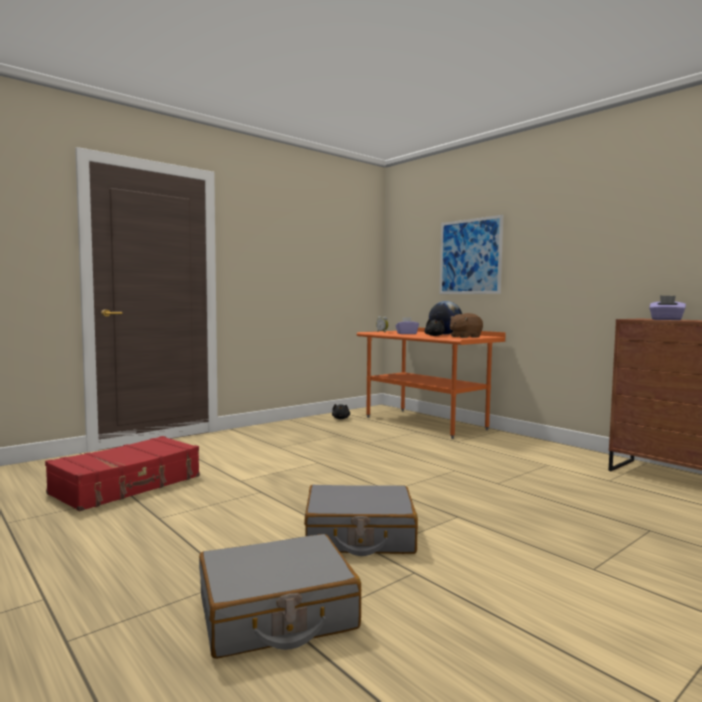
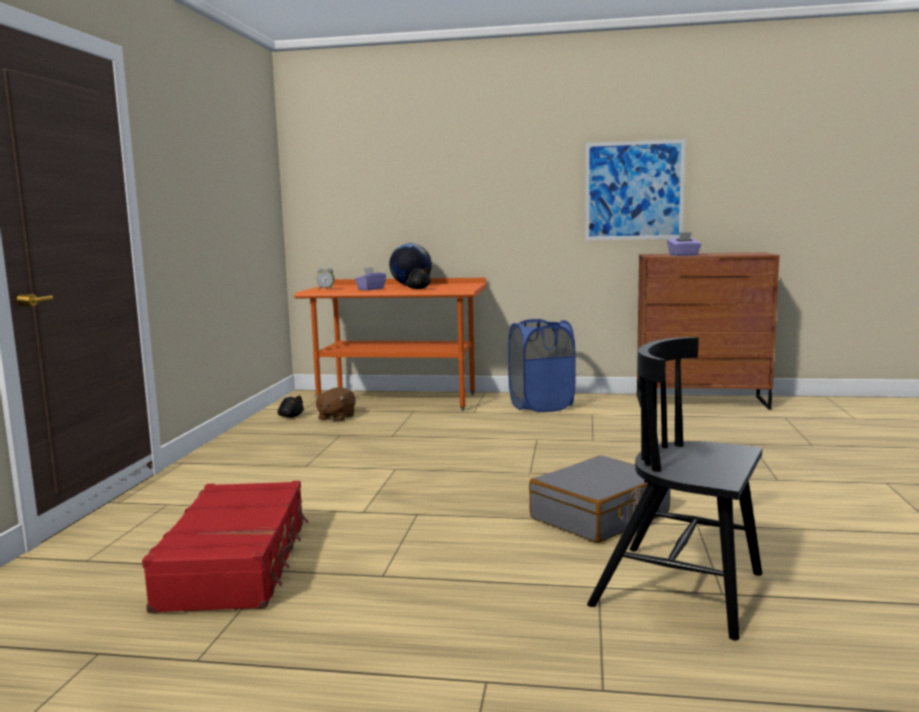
camera: 40 degrees left, 5 degrees up
(277, 614) = (689, 591): grey suitcase -> black chair
(465, 337) = (455, 287): brown plush toy -> brown plush toy (336, 418)
(470, 256) = (428, 186): picture -> picture (634, 190)
(519, 449) = (541, 406): none -> blue laundry basket

